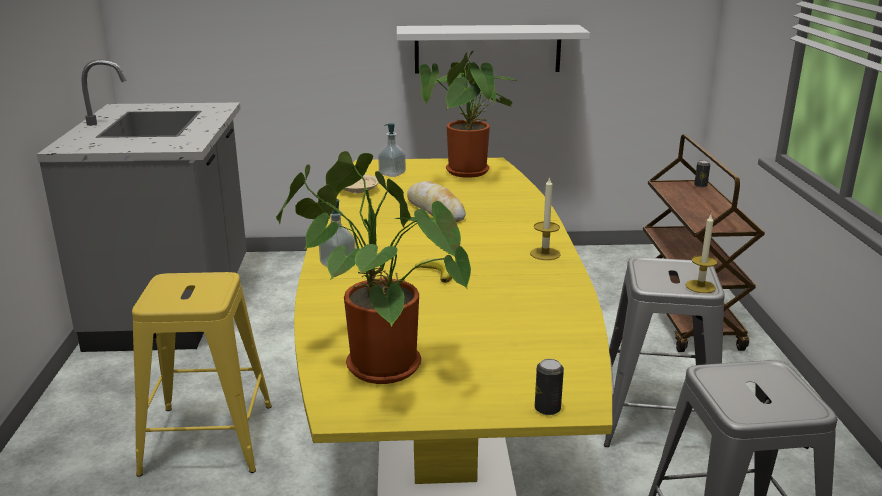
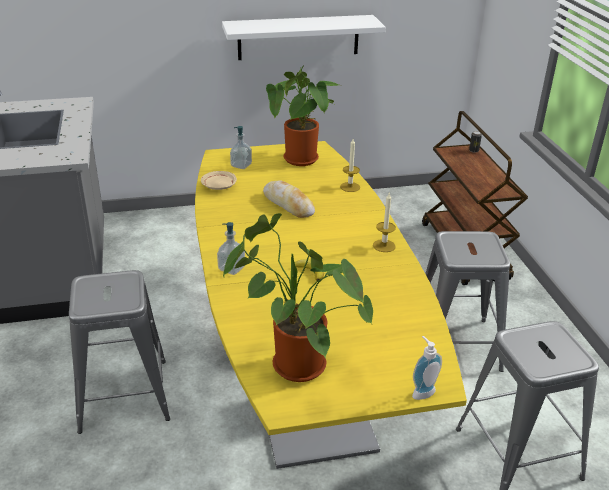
camera: 10 degrees left, 10 degrees up
(208, 439) = (124, 395): yellow stool -> grey stool
(547, 409) = (421, 391): can -> soap dispenser
(700, 286) = (492, 257): candle -> candle (350, 187)

